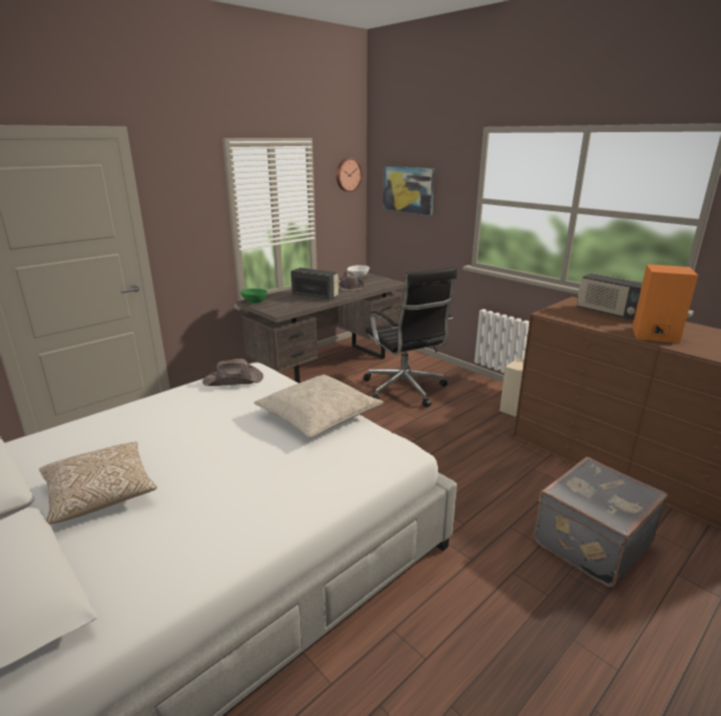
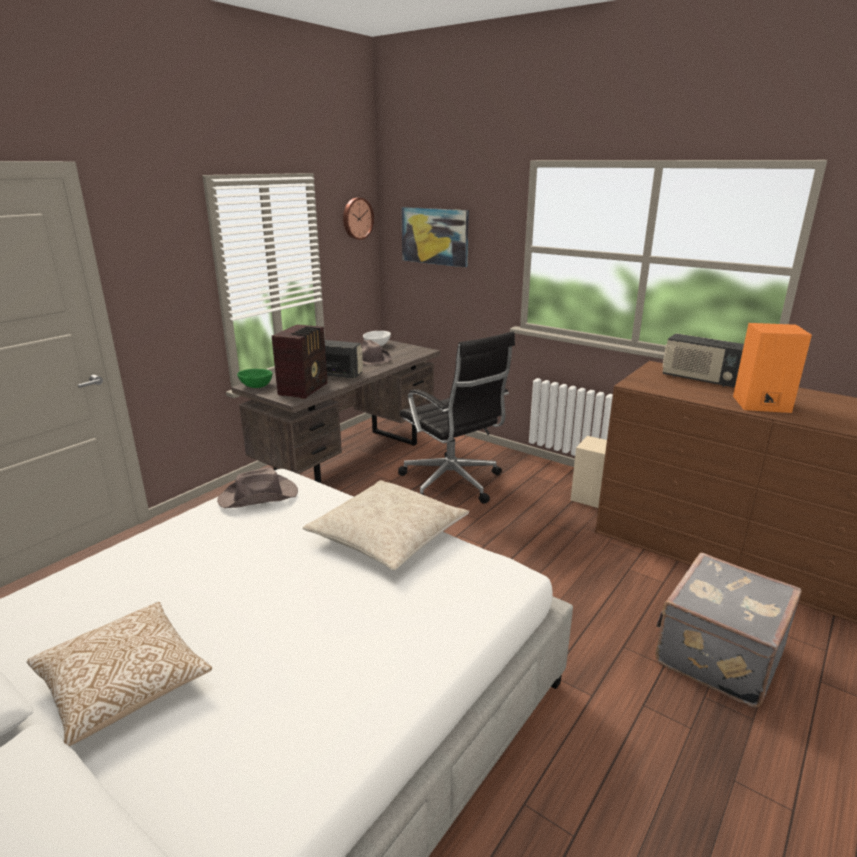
camera: 10 degrees left, 0 degrees up
(290, 305) = (304, 389): none -> radio

